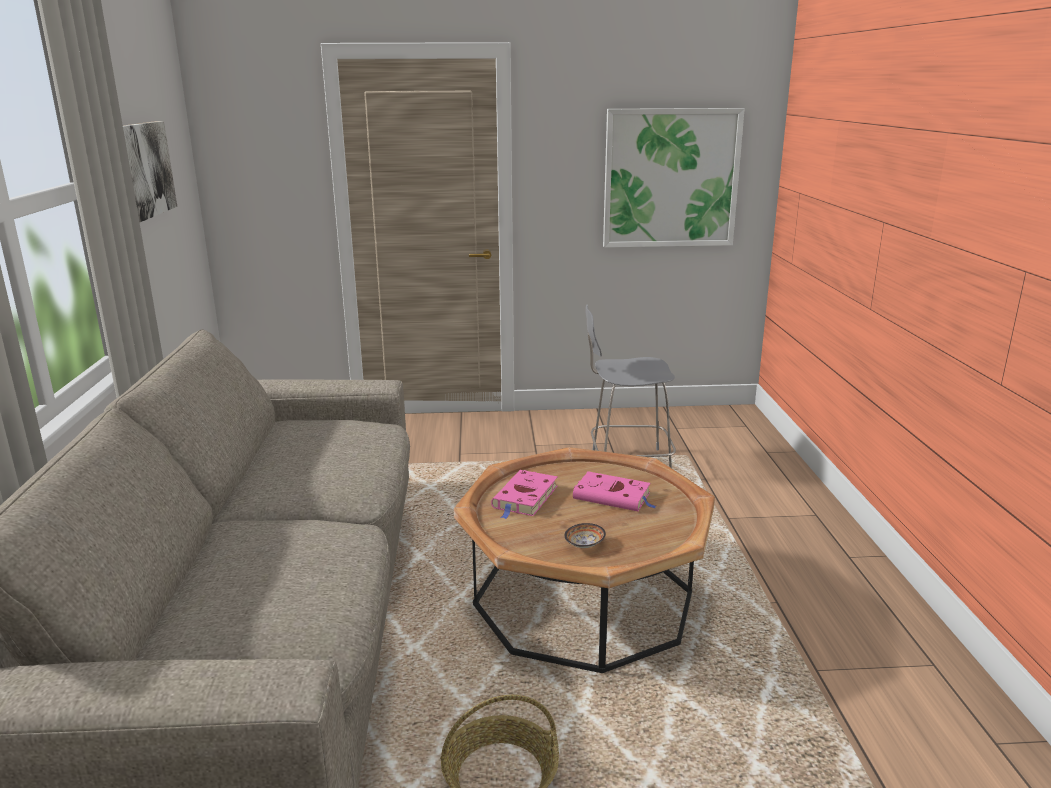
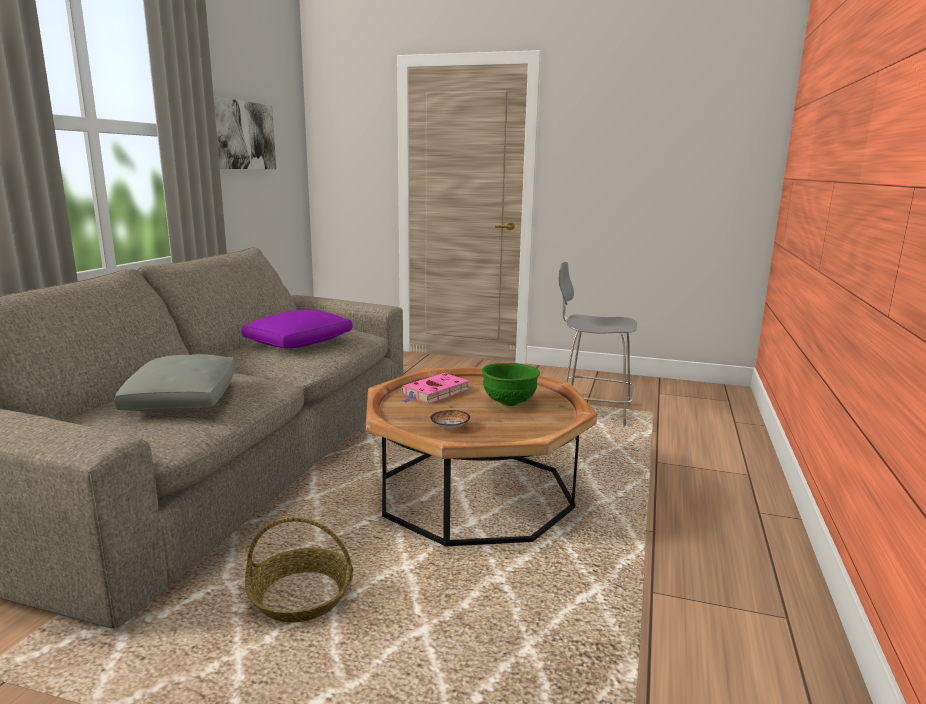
camera: 20 degrees right, 5 degrees down
(275, 580) = (182, 399): none -> grey pillow
(321, 456) = (299, 342): none -> purple pillow
(614, 496) = (510, 403): pink book -> green bowl
(670, 178) = (675, 168): picture -> none

